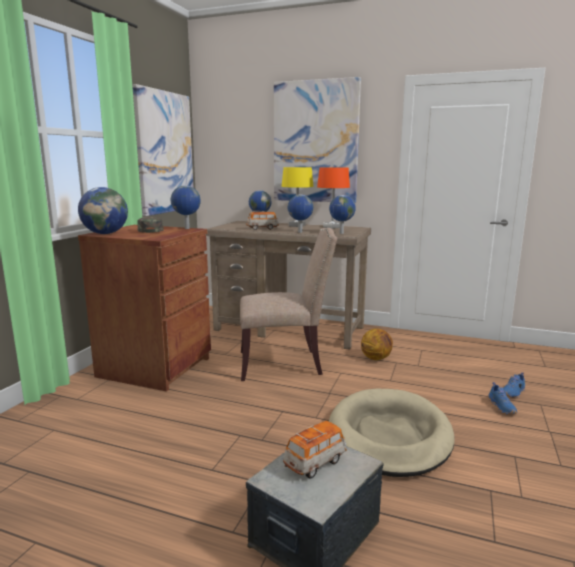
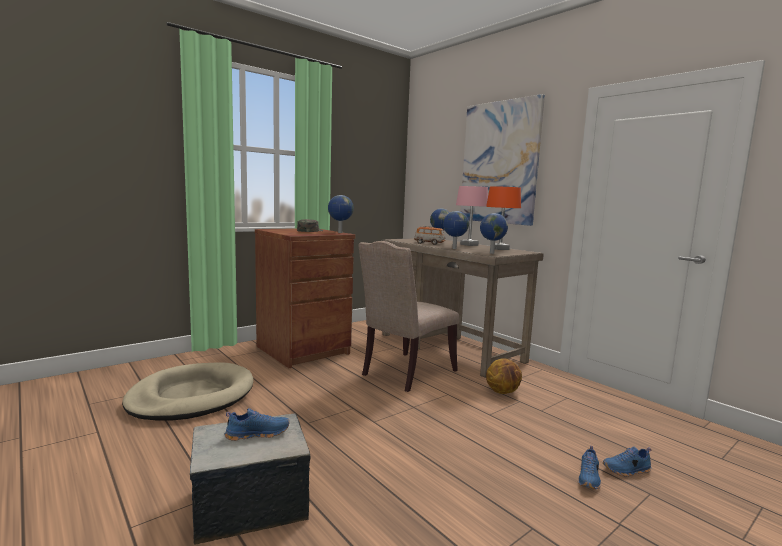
camera: 30 degrees right, 5 degrees down
(105, 233) = (273, 230): globe -> none
(165, 153) = (369, 172): picture -> none
(284, 364) = (405, 373): beige chair -> beige chair turned 105 degrees clockwise
(297, 225) = (469, 245): yellow table lamp -> pink table lamp
(315, 462) = (257, 433): toy car -> blue shoe
(389, 436) = (419, 458): beige dog bed -> beige dog bed (191, 396)

